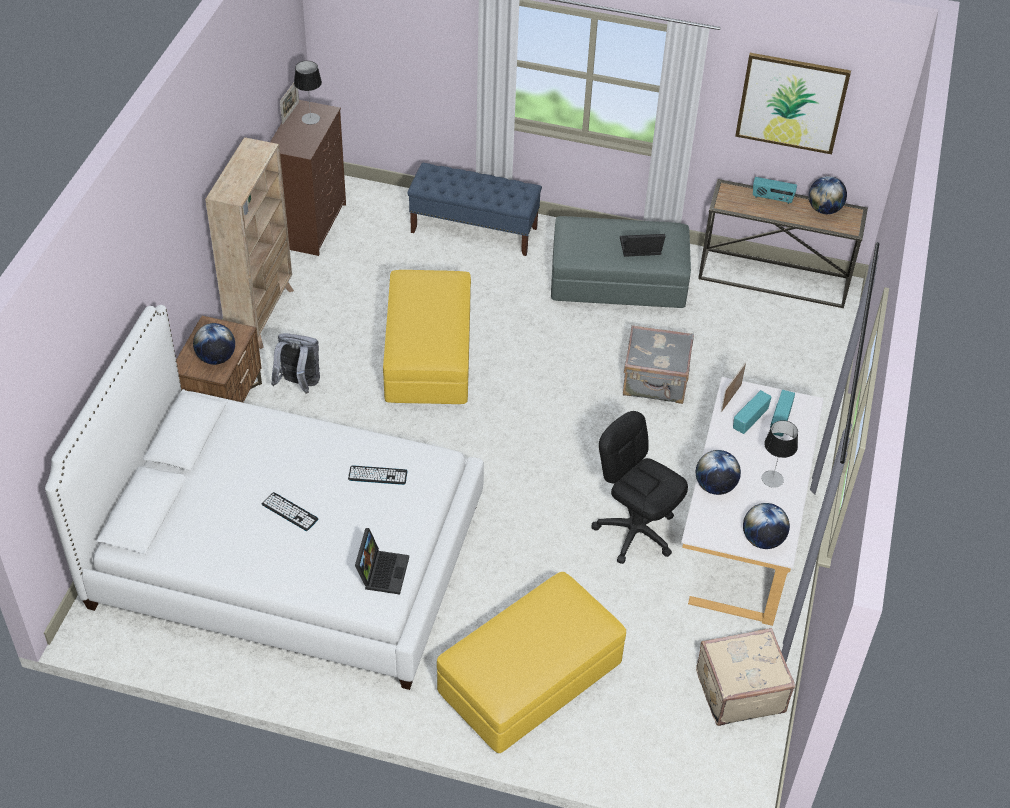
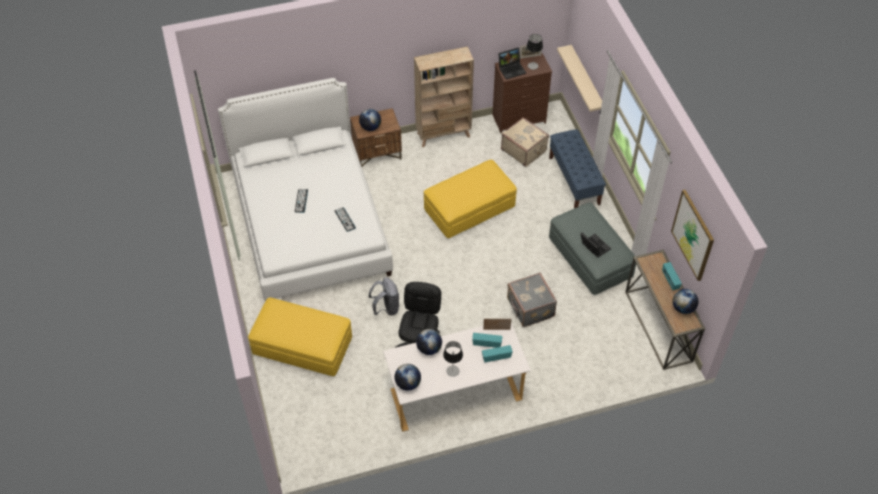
camera: 60 degrees right, 5 degrees up
(299, 384) = (411, 172): grey backpack -> grey backpack (386, 308)
(382, 571) = (291, 249): laptop -> laptop (512, 69)
(397, 84) = (587, 81): none -> beige shelf
(739, 690) = (352, 434): beige suitcase -> beige suitcase (524, 150)

